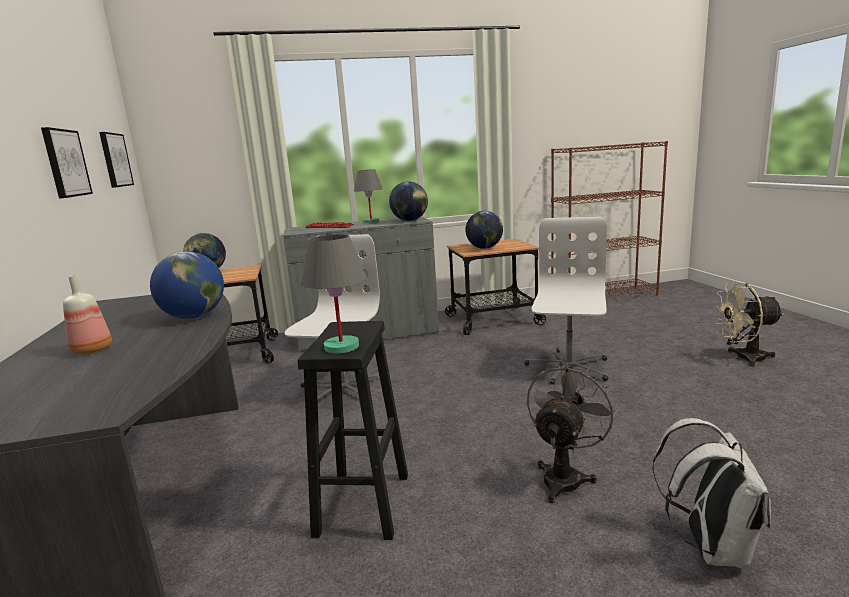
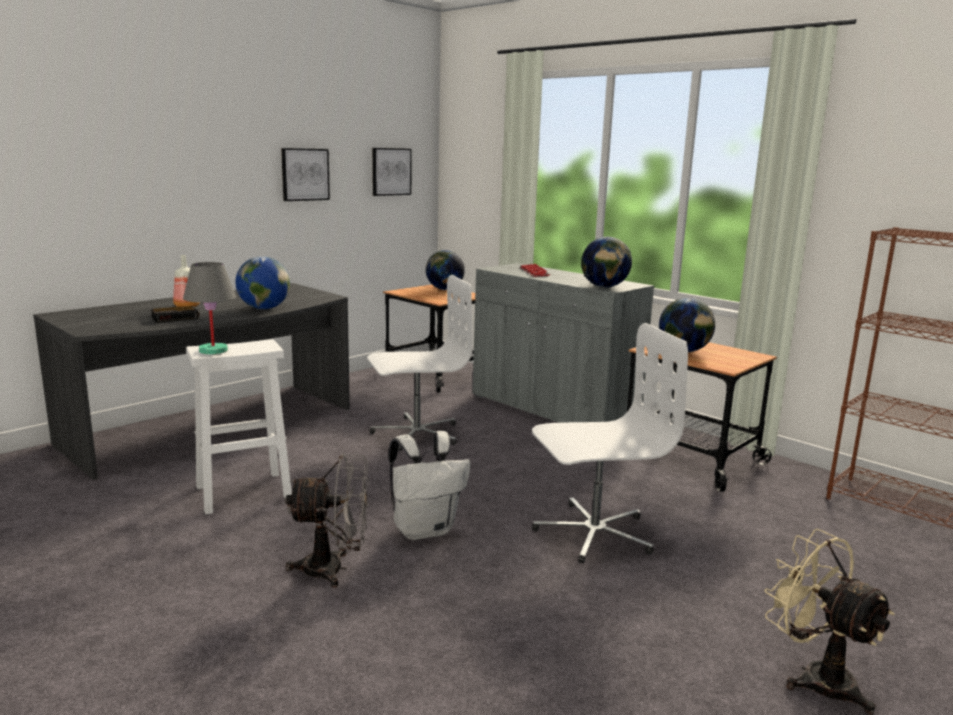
camera: 55 degrees right, 0 degrees up
(145, 357) = (176, 318): none -> alarm clock
(363, 505) = (242, 493): black stool -> white stool
(371, 221) = (583, 277): grey table lamp -> none
(710, 546) = (256, 662): white backpack -> white backpack (425, 529)

